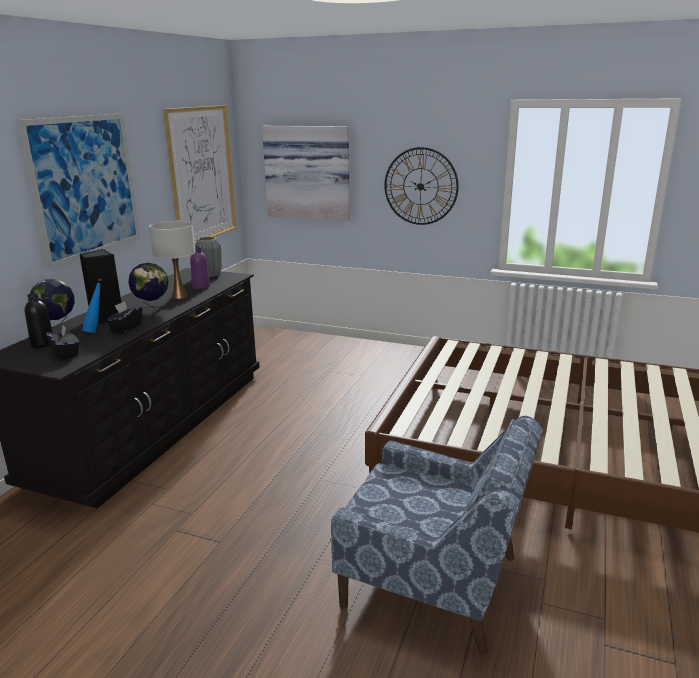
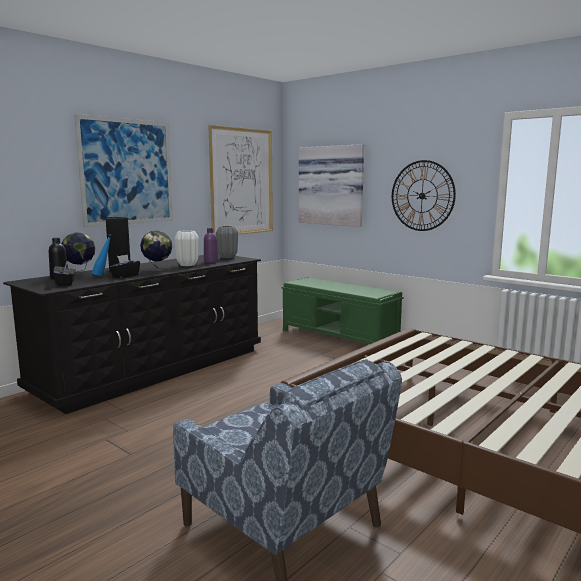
camera: 20 degrees right, 10 degrees down
(179, 296) = (187, 265): white table lamp -> white vase
(333, 344) = (339, 337): none -> green bench

